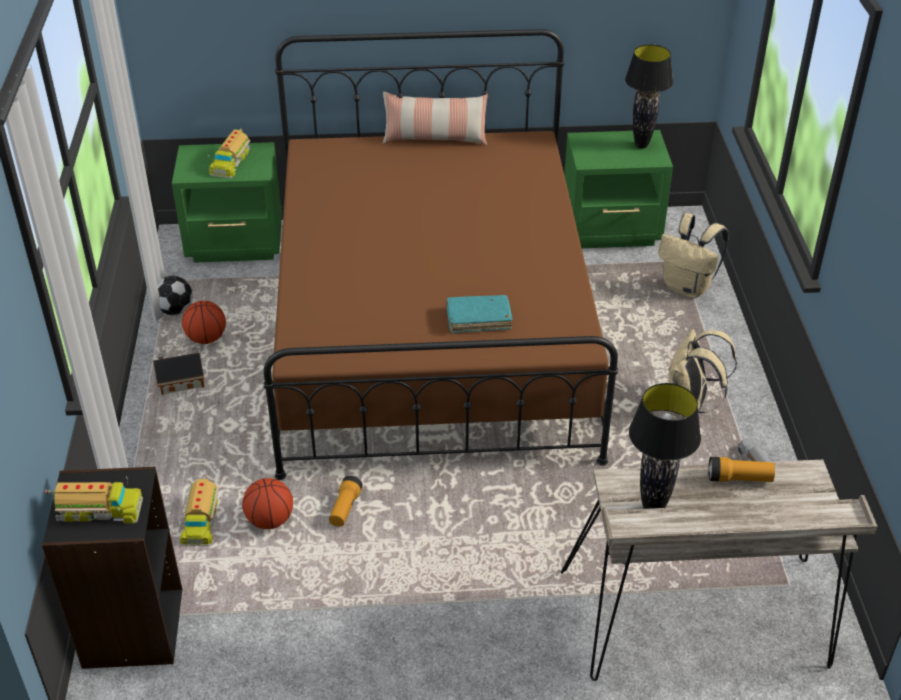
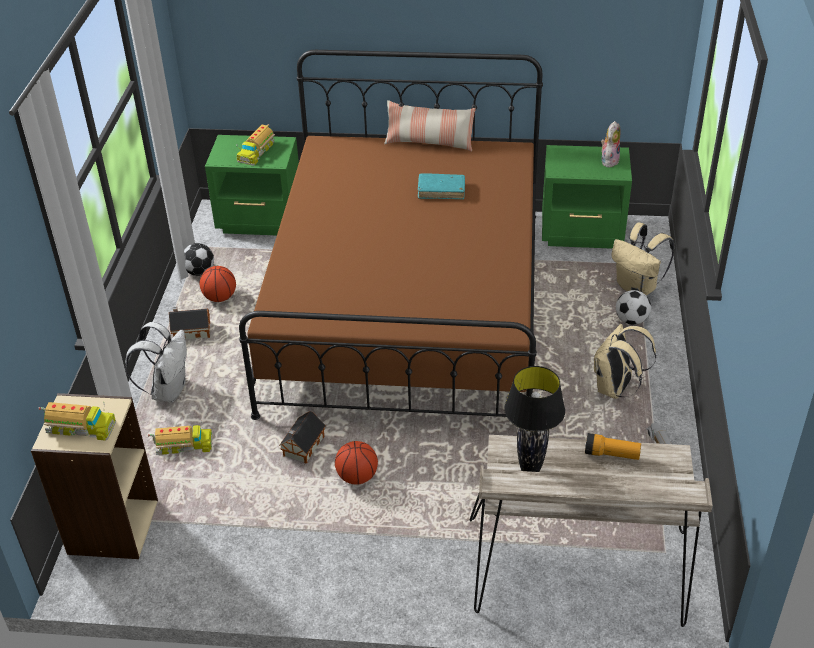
camera: 10 degrees right, 0 degrees up
(132, 628) = (112, 527): black bookcase -> beige bookcase
(166, 454) = (168, 390): none -> white backpack
(200, 520) = (184, 446): toy truck -> toy truck turned 105 degrees counterclockwise
(270, 520) = (239, 452): basketball -> basketball (357, 477)
(345, 508) = (302, 448): flashlight -> toy house
(479, 319) = (428, 299): turquoise book -> turquoise book (441, 191)
(641, 145) = (609, 160): black table lamp -> plush toy
(689, 325) = (631, 320): none -> football

